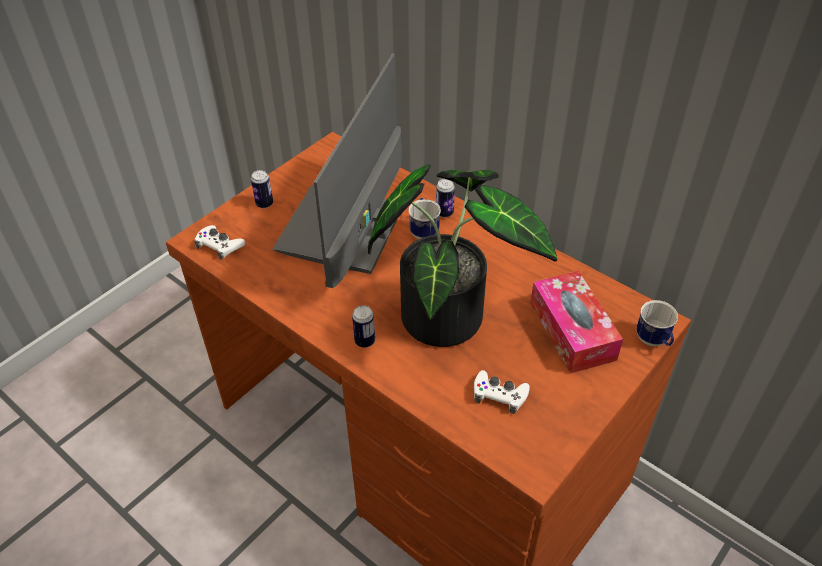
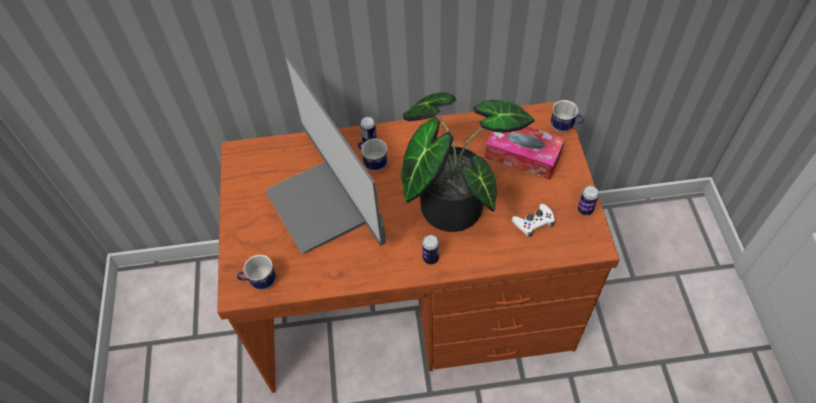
camera: 45 degrees left, 10 degrees up
(219, 245) = (259, 282): white game controller -> mug
(264, 204) = (248, 229): can -> can (585, 210)

